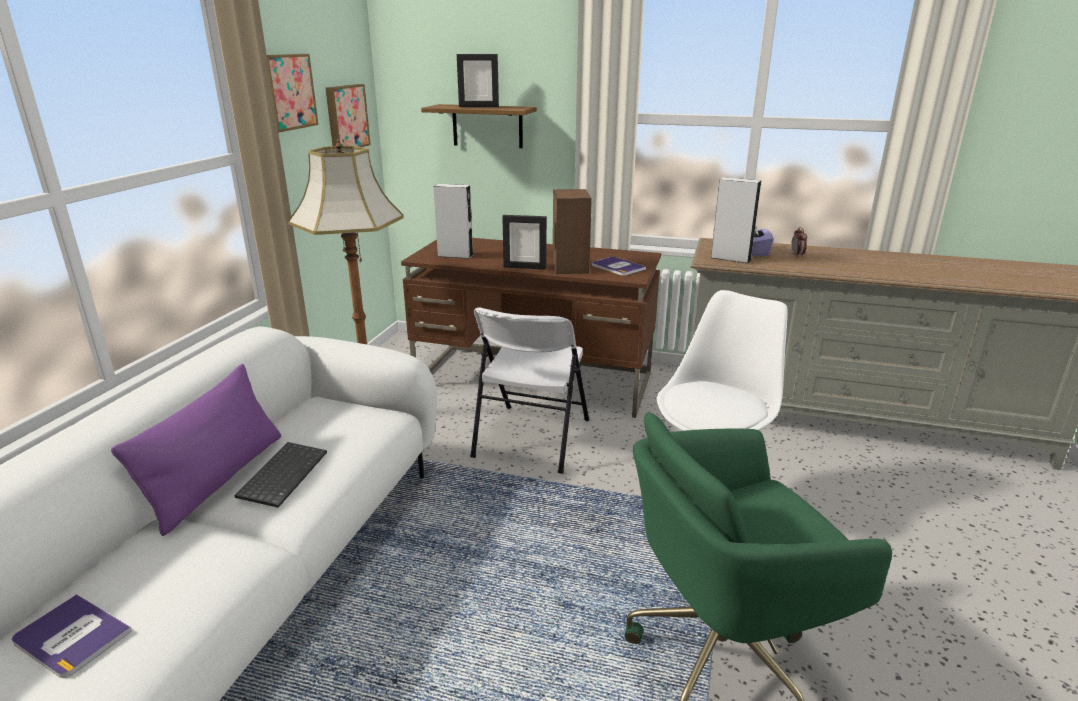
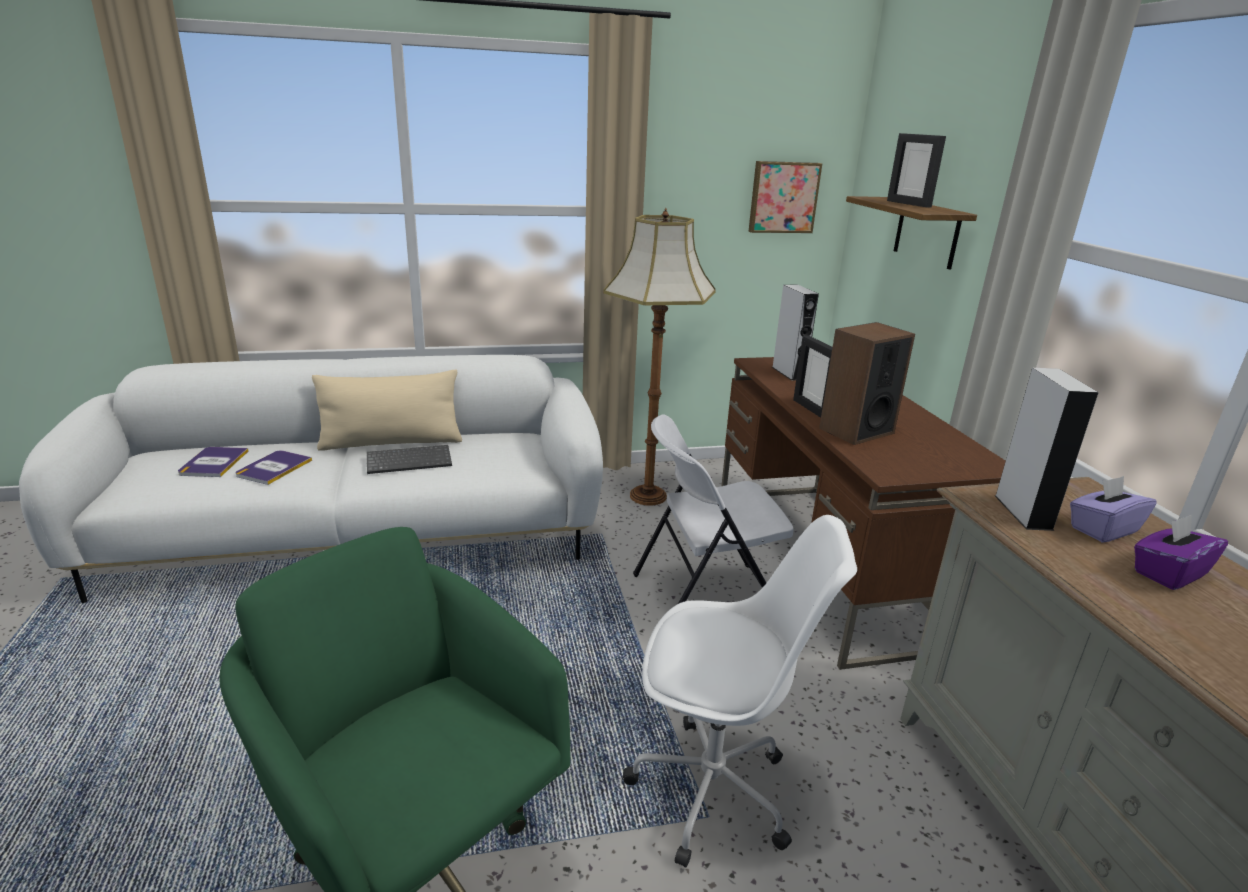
camera: 60 degrees right, 0 degrees up
(218, 479) = (391, 442): purple pillow -> beige pillow
(286, 92) = (690, 159): picture -> none
(617, 267) = (908, 457): book -> book (274, 468)
(797, 255) = (1168, 573): alarm clock -> purple tissue box

